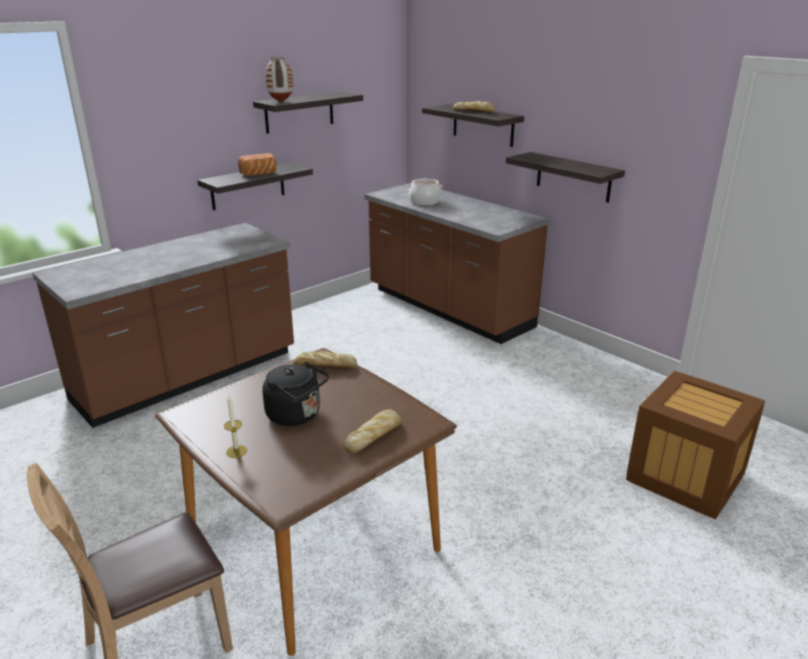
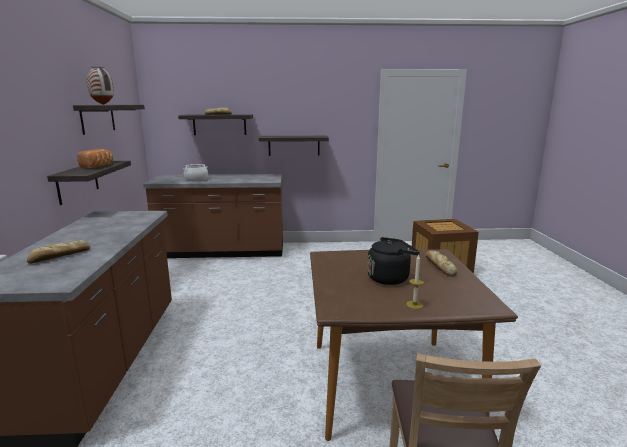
camera: 50 degrees left, 10 degrees down
(324, 366) = (337, 257): bread -> bread (59, 256)

